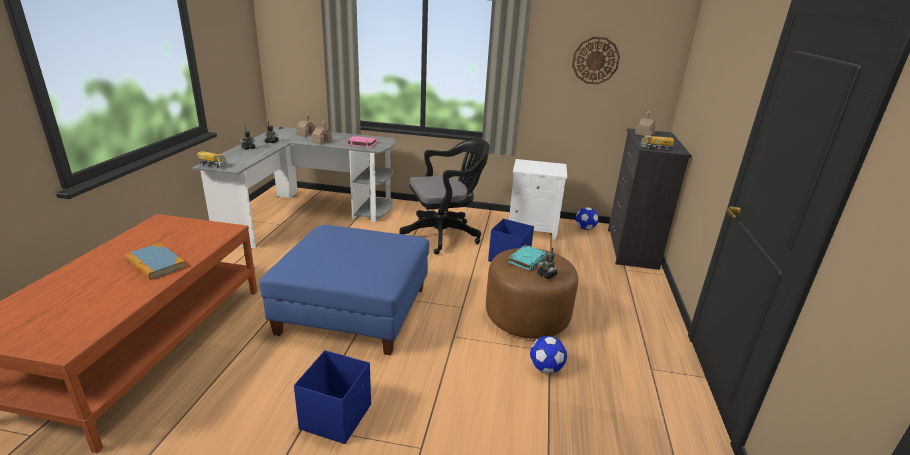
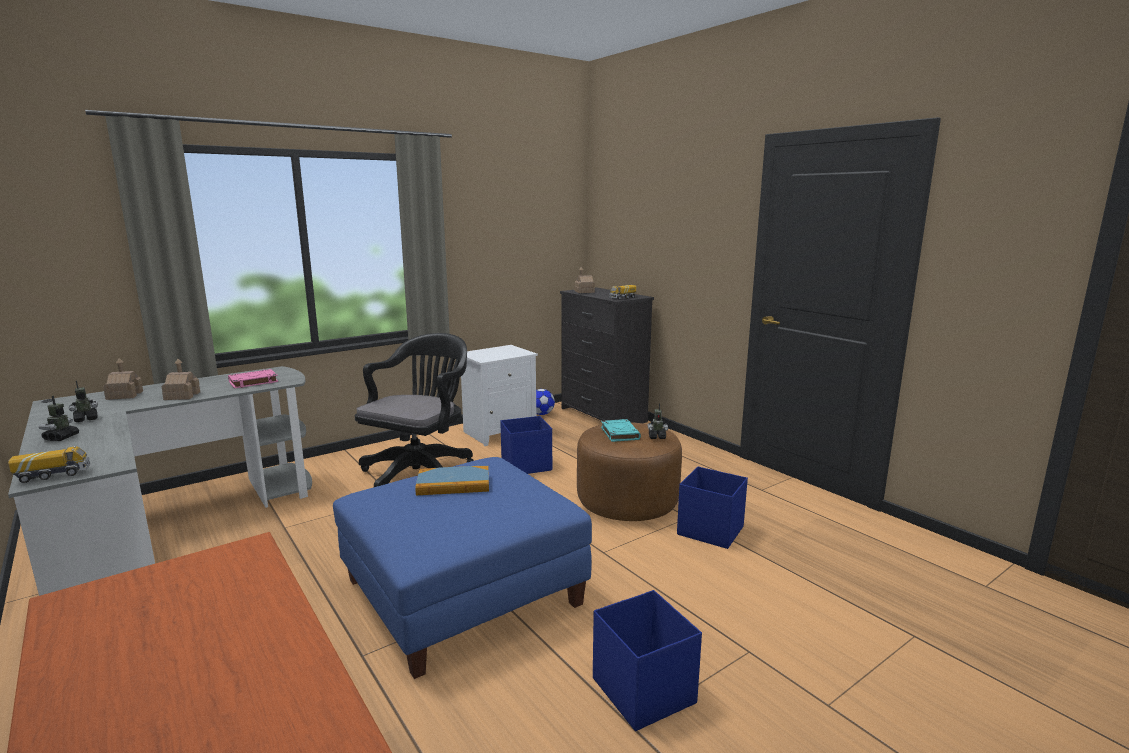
camera: 45 degrees left, 10 degrees down
(155, 263) = (232, 644): book -> book (453, 484)
(546, 368) = (709, 530): football -> blue storage box
(595, 60) = (511, 224): wall clock -> none

